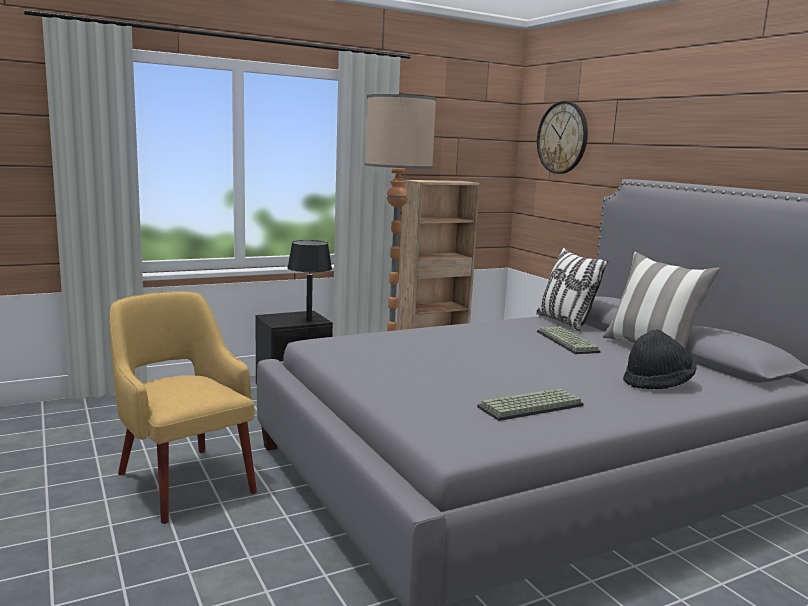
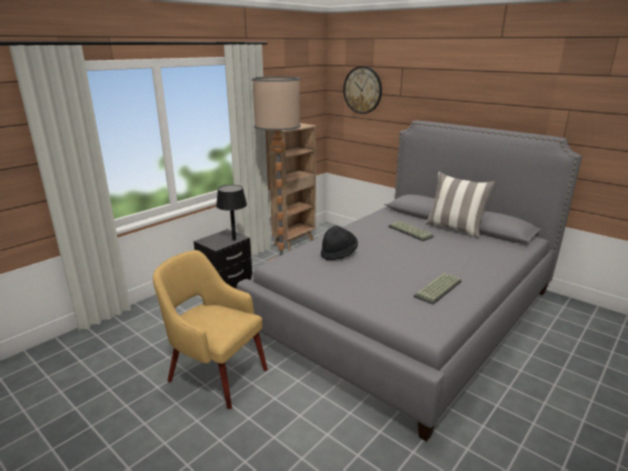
camera: 20 degrees left, 10 degrees up
(564, 322) = (395, 215): pillow -> none
(657, 383) = (479, 255): black hat -> black hat (339, 254)

